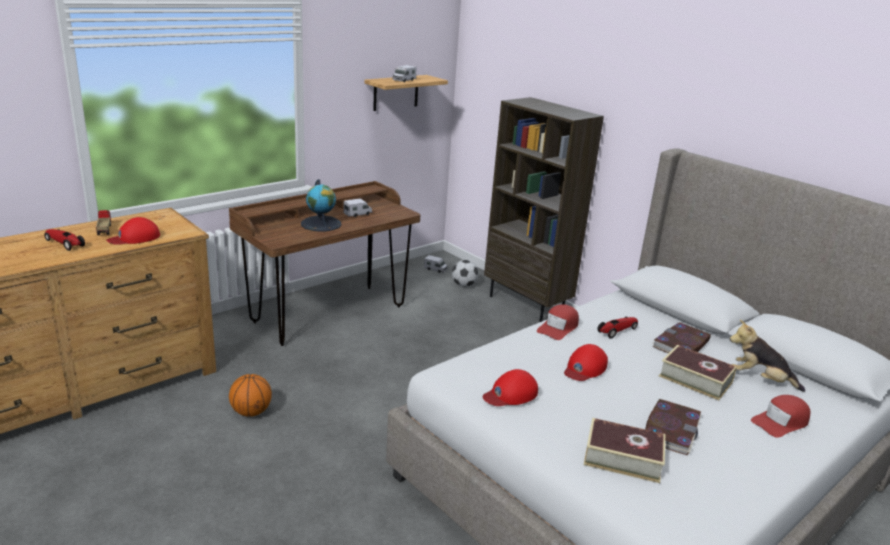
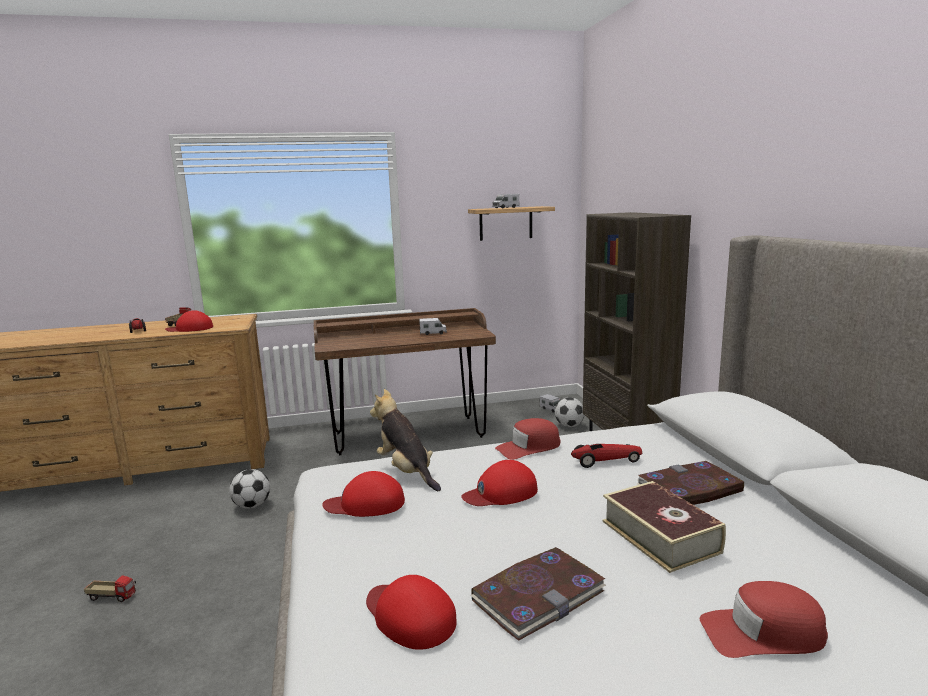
camera: 30 degrees right, 10 degrees down
(216, 522) = (112, 597): none -> toy truck
(251, 412) = (252, 506): basketball -> football
(321, 224) = (387, 338): globe -> none
(622, 458) = (409, 616): book -> red cap
(759, 380) = (785, 559): plush toy -> plush toy (406, 471)

